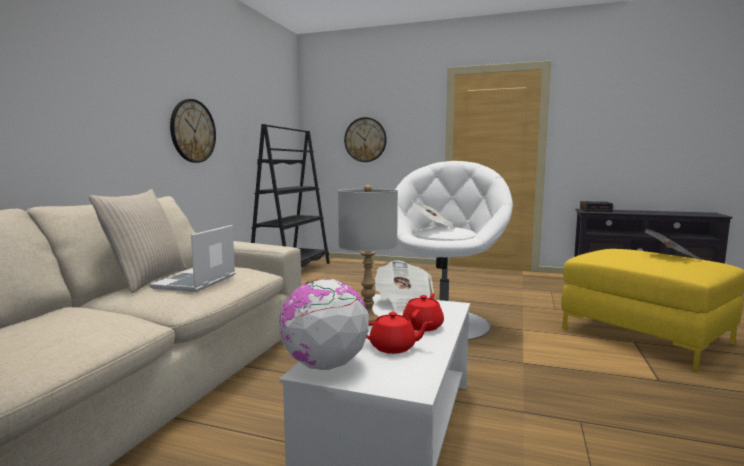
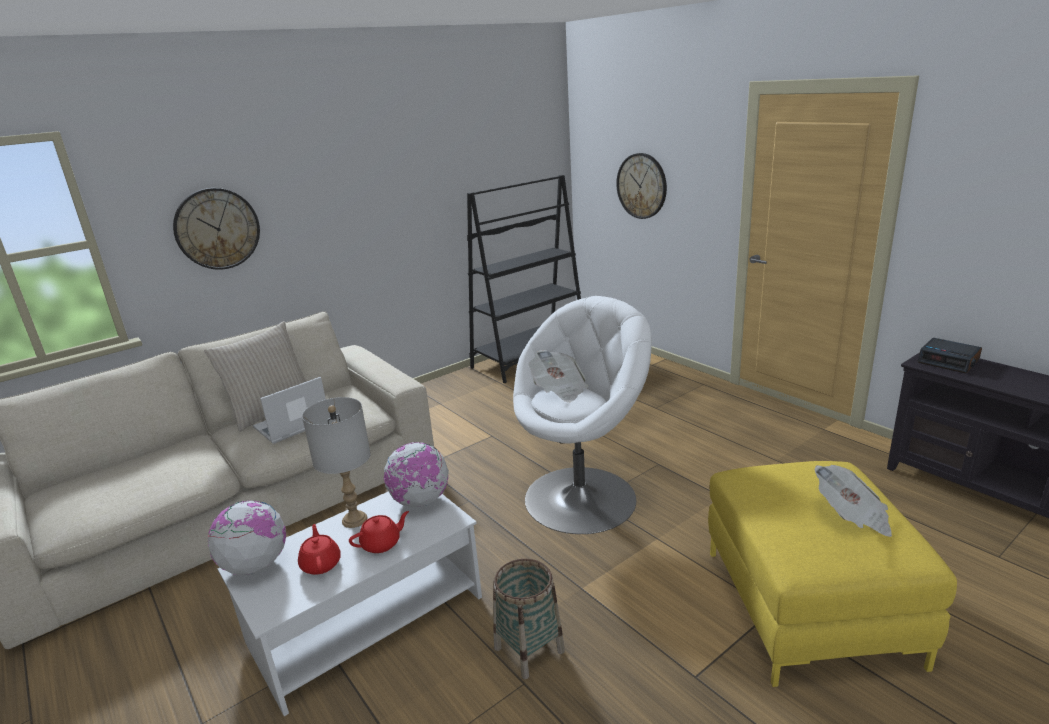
camera: 35 degrees right, 15 degrees up
(193, 131) = (379, 217): wall clock -> wall clock (217, 229)
(393, 347) = (321, 564): red teapot -> red teapot turned 150 degrees counterclockwise
(404, 303) = (420, 501): newspaper -> globe
(549, 402) = (529, 650): none -> basket

